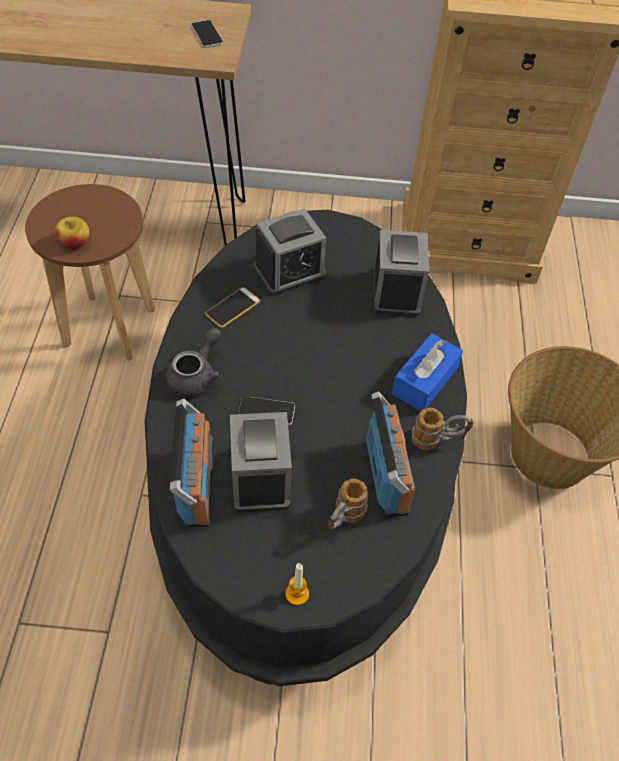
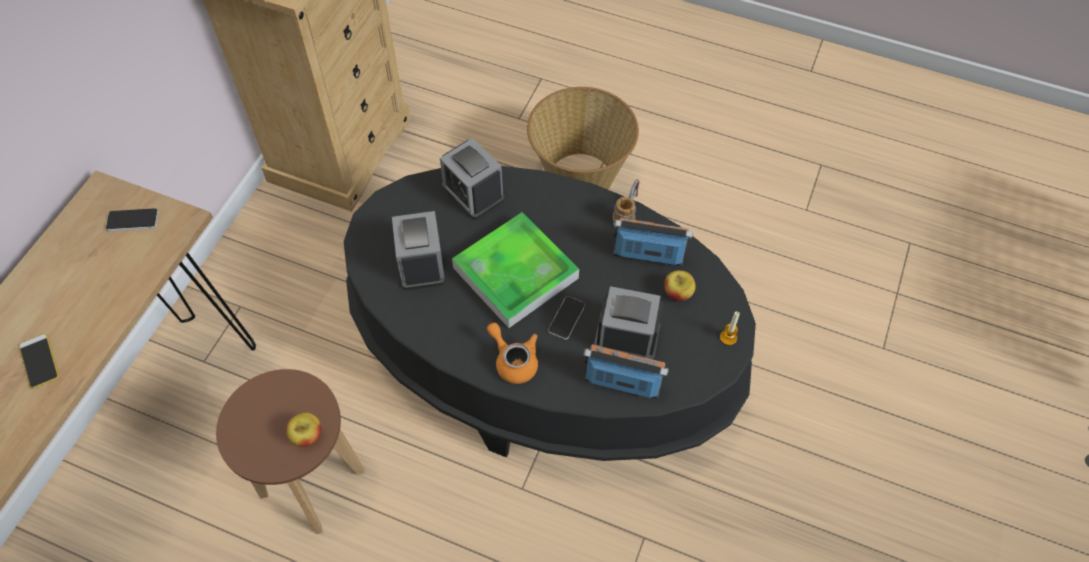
camera: 70 degrees left, 5 degrees up
(197, 375) = (513, 360): grey teapot -> orange teapot
(232, 308) = (447, 317): phone -> phone (39, 361)
(308, 351) = (515, 273): none -> tray
(343, 520) = (677, 293): mug -> apple
(396, 291) = (473, 193): alarm clock -> alarm clock turned 150 degrees counterclockwise
(424, 381) = (571, 204): blue tissue box -> none

